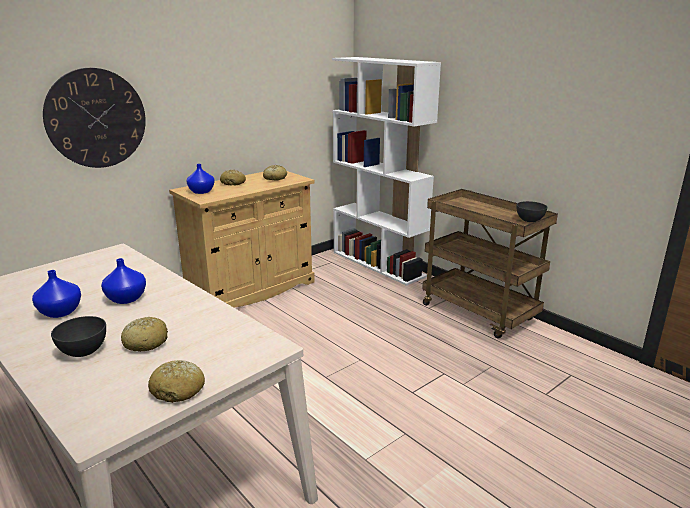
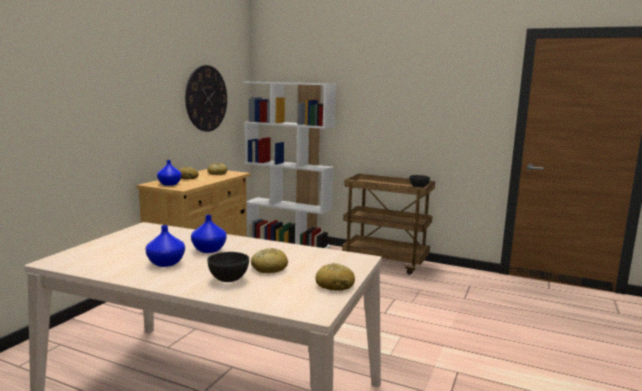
camera: 25 degrees left, 10 degrees down
(96, 118) = (87, 119): wall clock -> wall clock (206, 98)

